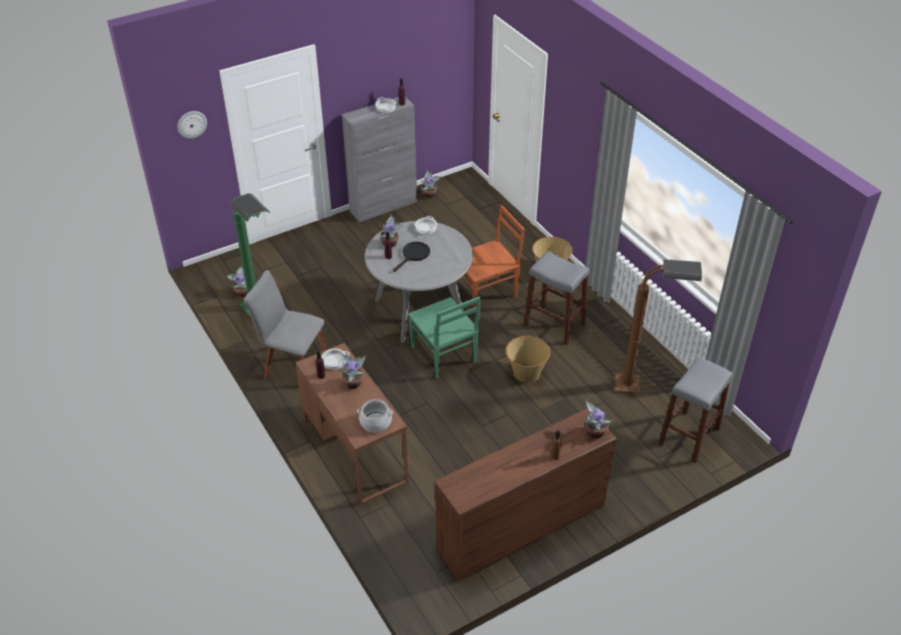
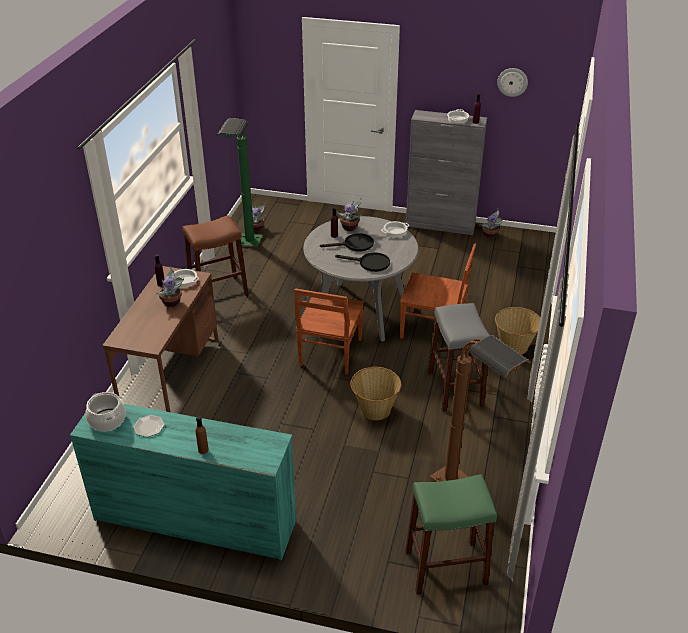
camera: 45 degrees right, 5 degrees down
(191, 124) = (269, 59): wall clock -> wall clock (512, 82)
(293, 365) = (218, 292): grey chair -> brown stool
(375, 422) = (142, 337): cooking pot -> cooking pot (107, 420)
(444, 355) = (330, 353): green chair -> brown chair
(445, 263) = (370, 263): none -> black frying pan
(500, 469) = (149, 427): none -> plate
(520, 527) = (195, 519): brown dresser -> turquoise dresser
(594, 432) = (264, 457): potted plant -> none
(689, 436) = (445, 567): grey stool -> green stool

